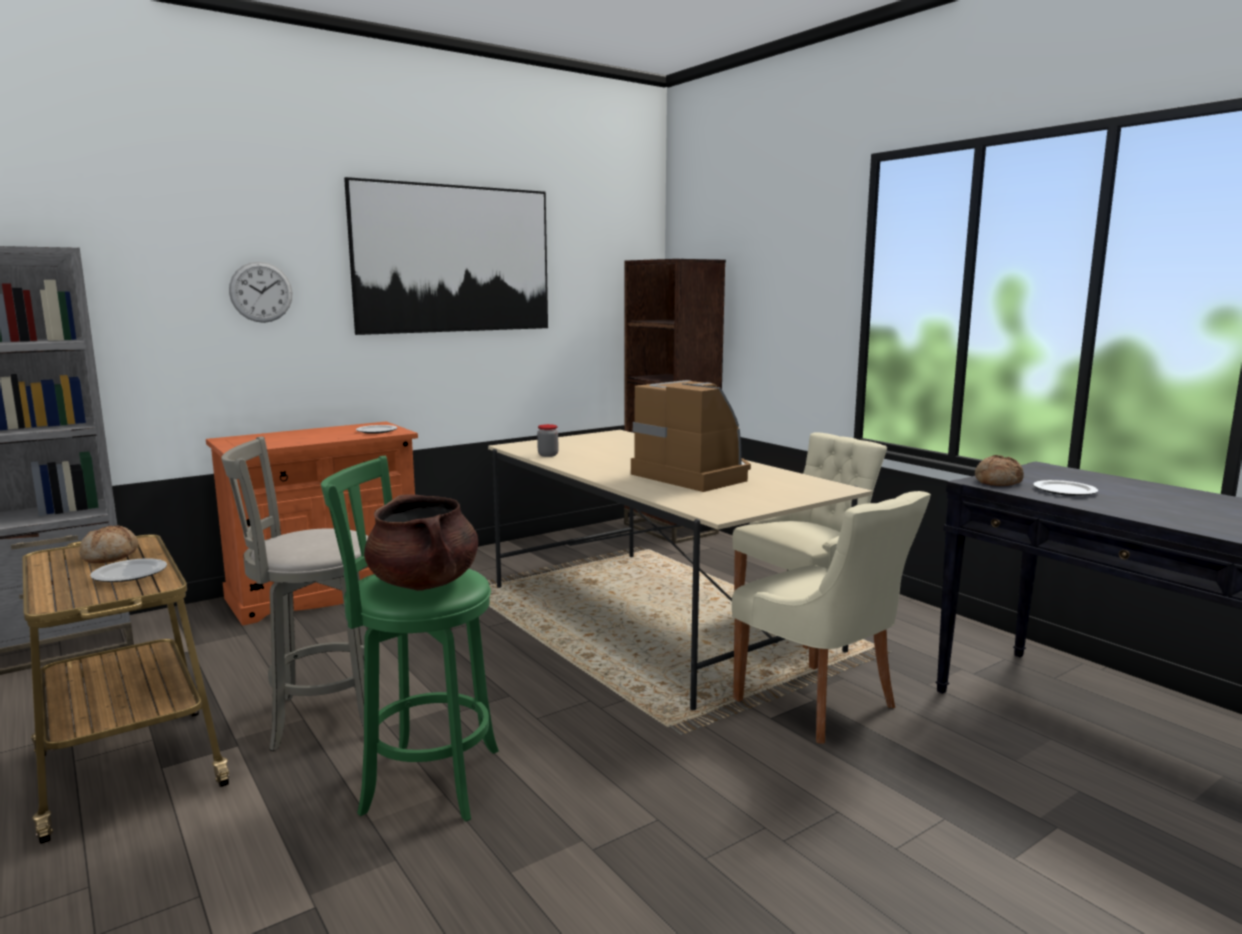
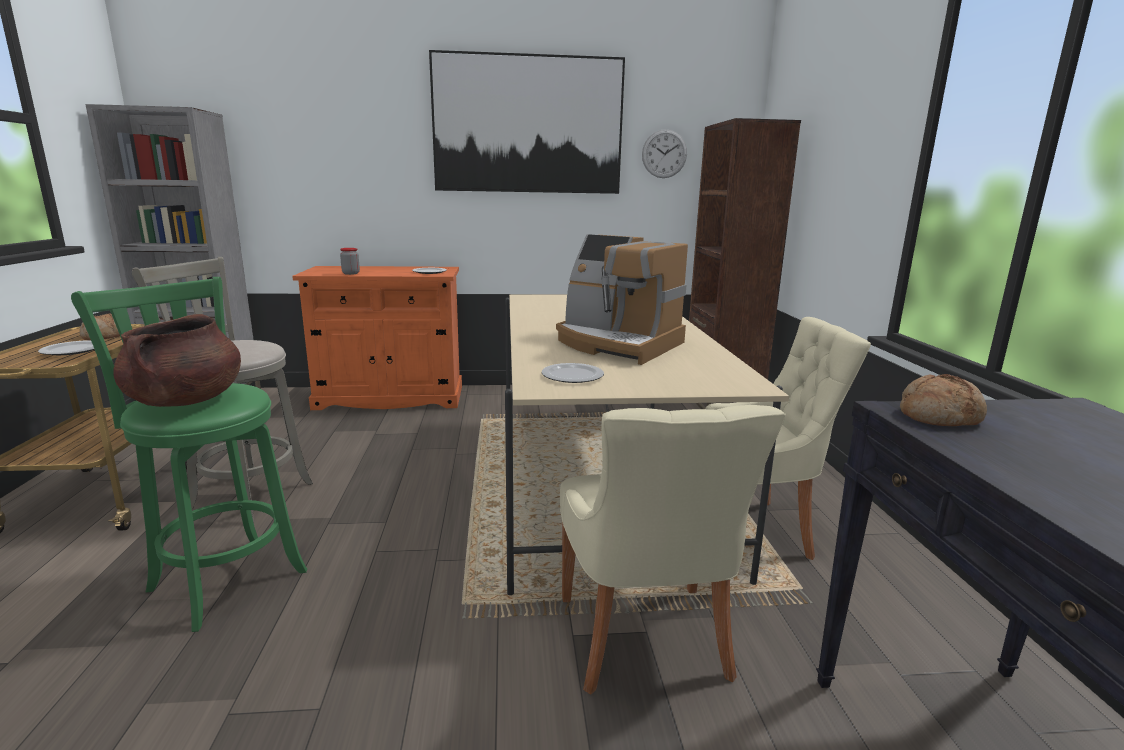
camera: 30 degrees right, 5 degrees up
(261, 292) = (359, 151): wall clock -> wall clock (664, 154)
(548, 455) = (534, 307): jar -> jar (351, 273)
(694, 475) = (617, 344): coffee machine -> coffee machine turned 135 degrees clockwise
(1065, 490) = (1045, 455): plate -> plate (573, 376)

